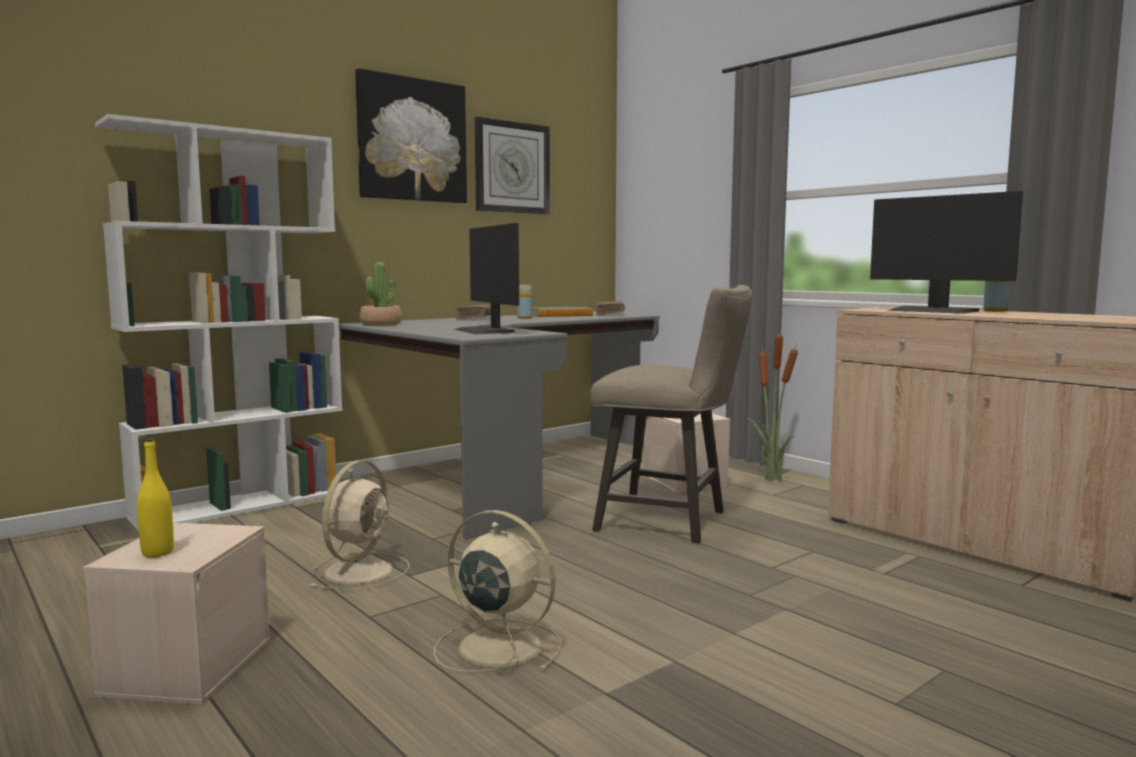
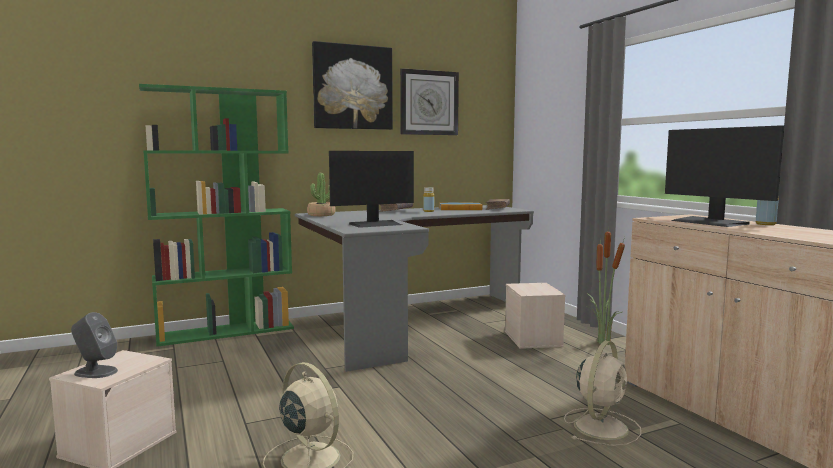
camera: 15 degrees right, 0 degrees up
(157, 553) = (95, 372): yellow bottle -> grey speaker
(242, 504) = (227, 331): white bookcase -> green bookcase
(360, 570) = (263, 388): beige fan -> beige fan (601, 426)
(485, 331) = (376, 224): monitor -> monitor turned 105 degrees counterclockwise
(671, 521) = (499, 371): beige stool -> none

